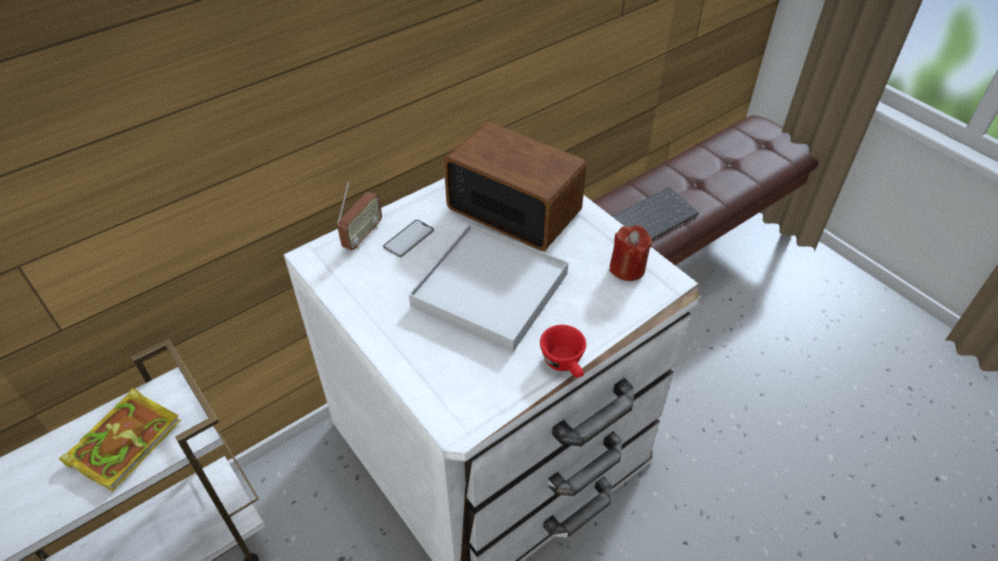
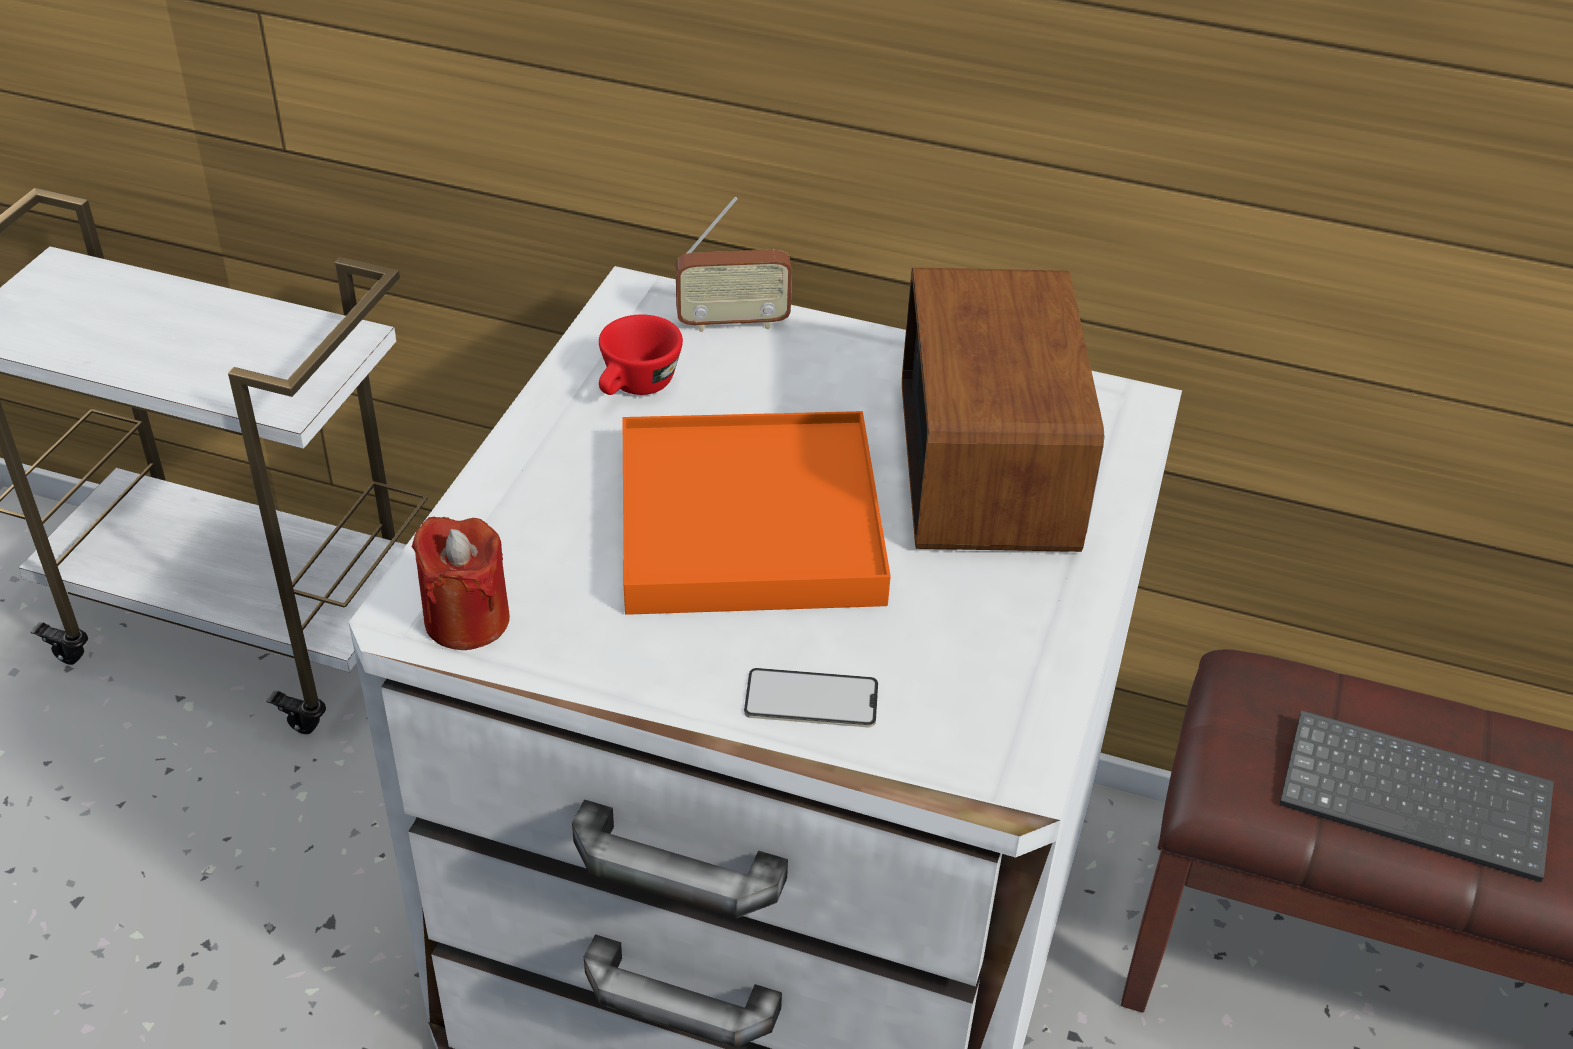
camera: 55 degrees right, 5 degrees down
(126, 439) = (236, 350): book -> none
(408, 238) = (779, 373): phone -> phone (811, 699)
(489, 290) = (748, 522): white tray -> orange tray
(565, 364) = (653, 696): red cup -> red cup (636, 388)
(627, 268) = (990, 687): red candle -> red candle (467, 620)

